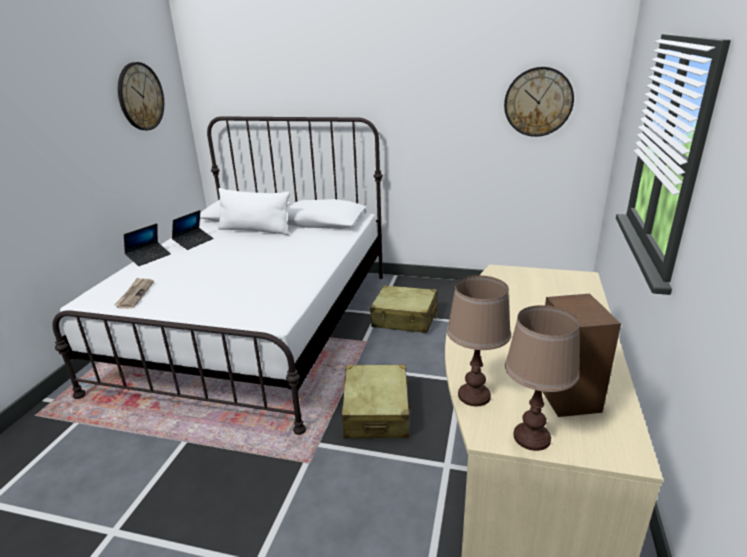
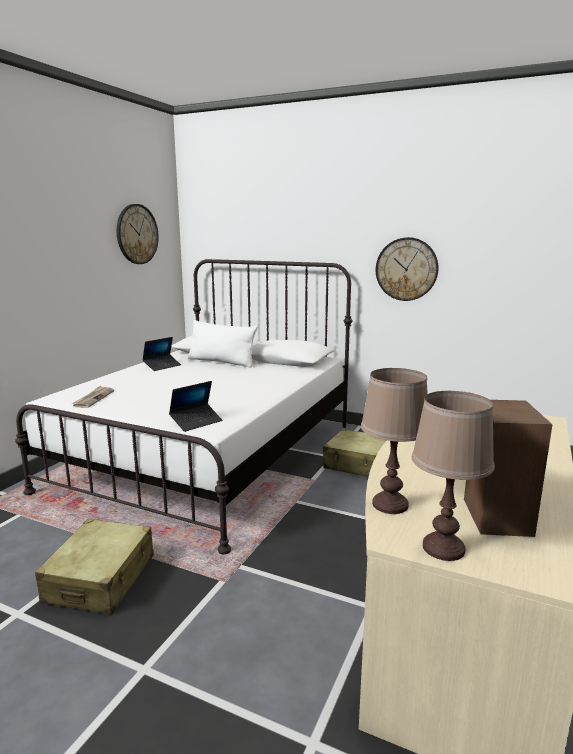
camera: 10 degrees right, 10 degrees down
(149, 257) = (118, 373): laptop -> laptop (196, 422)
(376, 412) = (308, 545): beige suitcase -> beige suitcase (101, 579)
(538, 102) = (515, 252): wall clock -> wall clock (406, 269)

